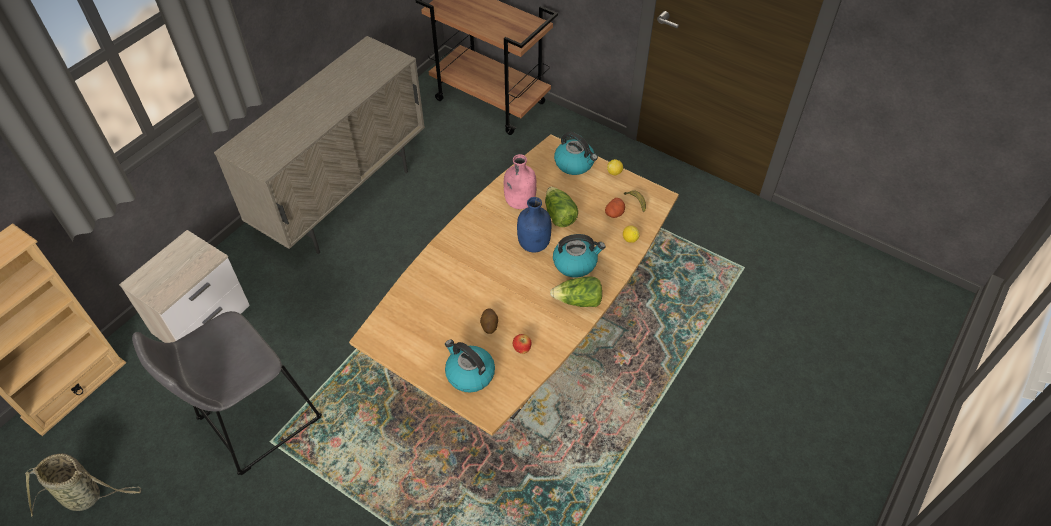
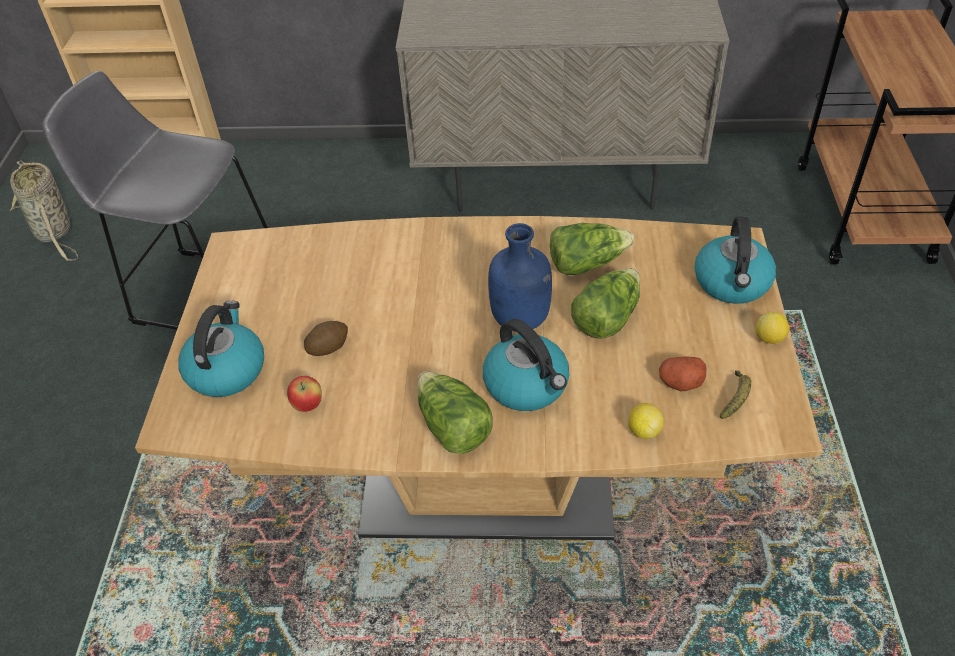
camera: 60 degrees right, 5 degrees down
(203, 319) = (303, 183): nightstand -> none
(519, 202) = (586, 263): pink bottle -> lettuce

